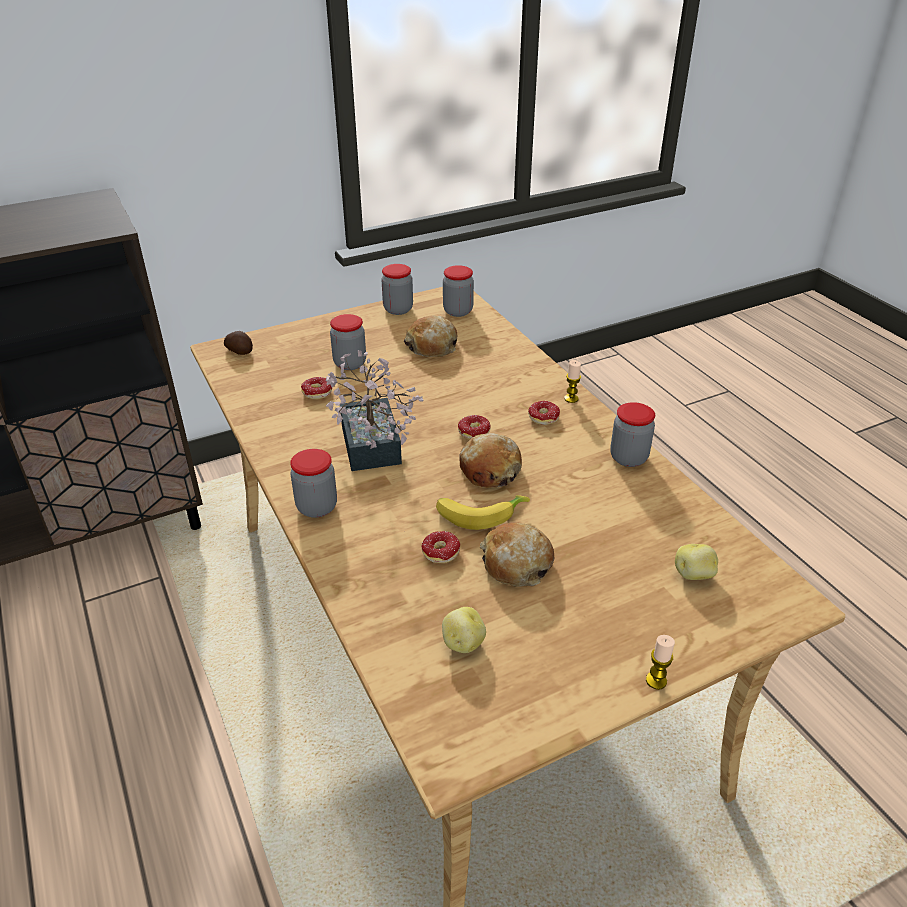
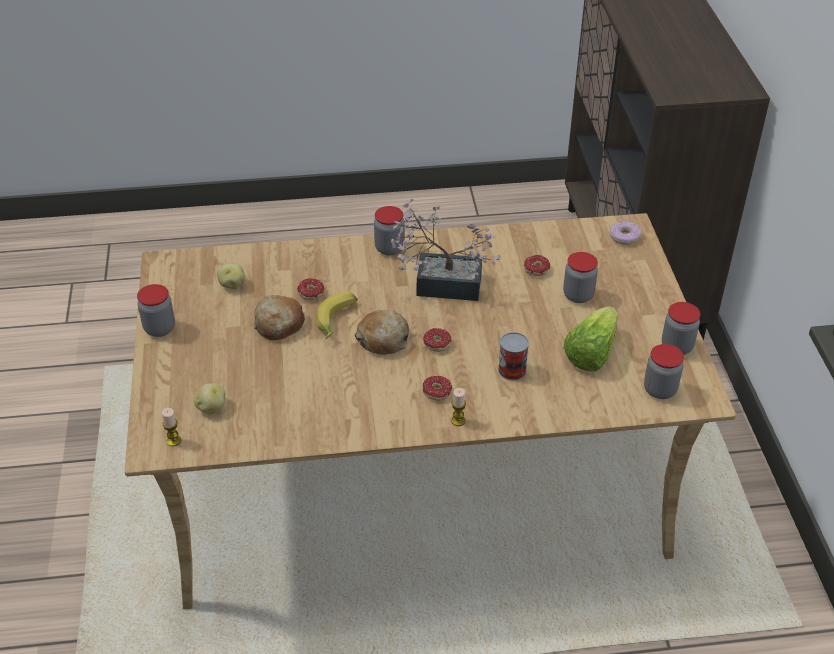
camera: 110 degrees right, 5 degrees up
(240, 351) = (624, 237): potato -> donut
(432, 346) = (591, 353): bread -> lettuce
(482, 382) = (512, 370): none -> can
(628, 458) = (354, 425): jar -> jar (159, 328)
(656, 680) = (149, 353): candle -> candle (173, 441)

